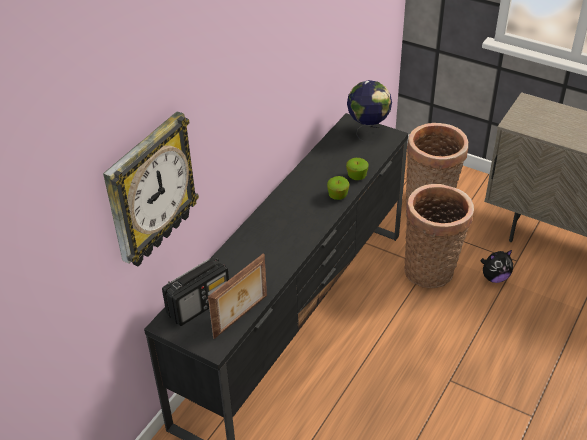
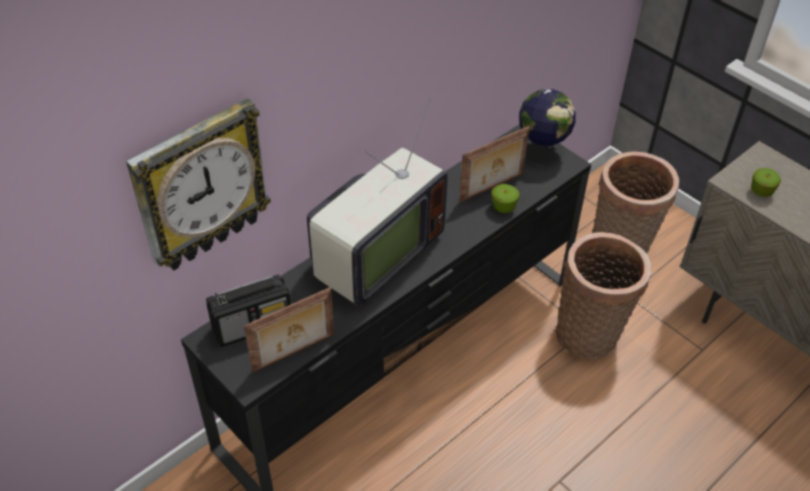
camera: 15 degrees right, 5 degrees up
(273, 233) = (373, 257): none -> television
(338, 195) = (470, 227): apple -> apple (761, 191)
(342, 165) = (492, 188): none -> picture frame
(494, 277) = (665, 364): plush toy -> none

